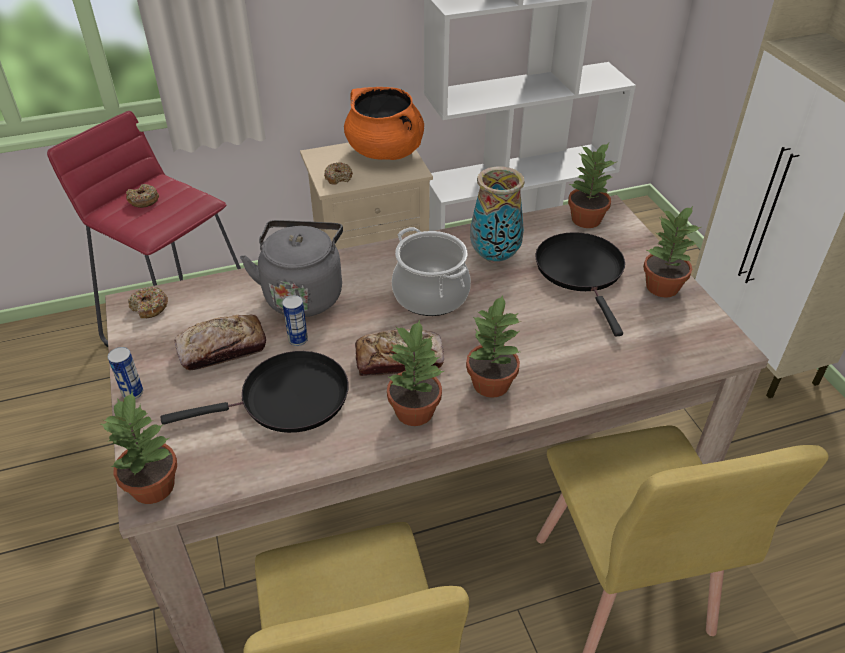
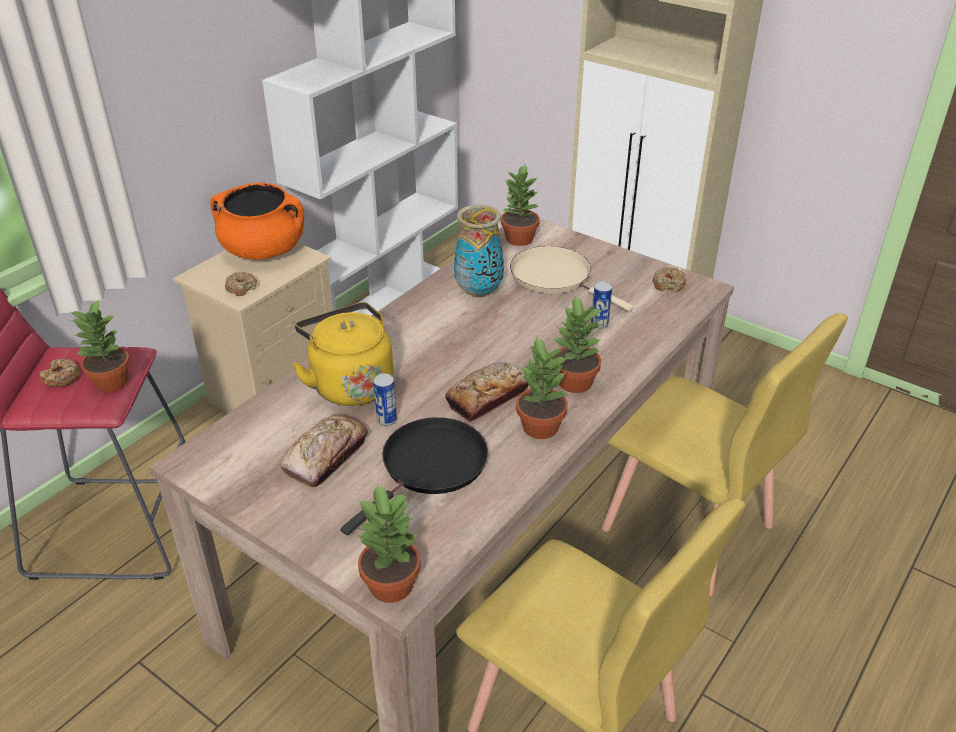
camera: 35 degrees left, 5 degrees down
(132, 393) = (282, 529): can -> can (599, 324)
(149, 307) = (211, 456): donut -> donut (668, 284)
(303, 294) = (349, 384): grey kettle -> yellow kettle
(430, 295) = (459, 340): cooking pot -> none
(581, 271) = (555, 277): black frying pan -> beige frying pan
(661, 287) = (621, 266): potted plant -> potted plant (110, 382)

